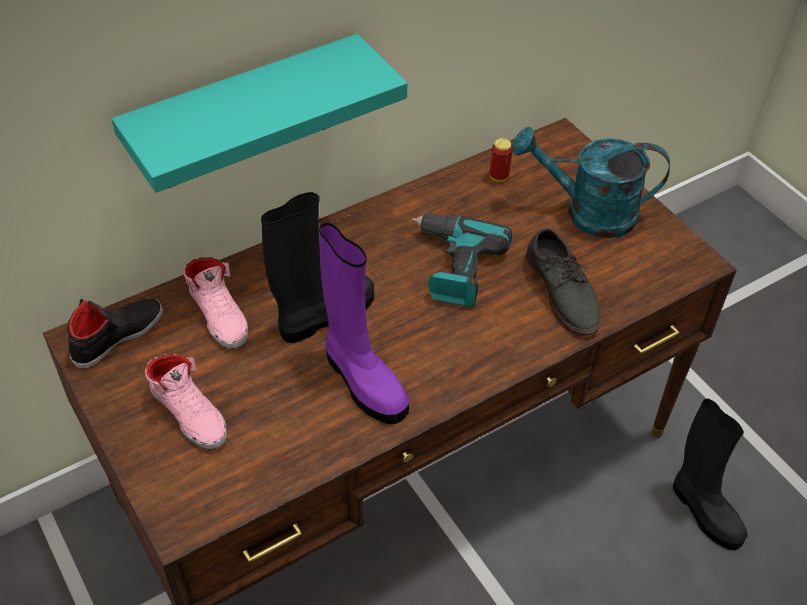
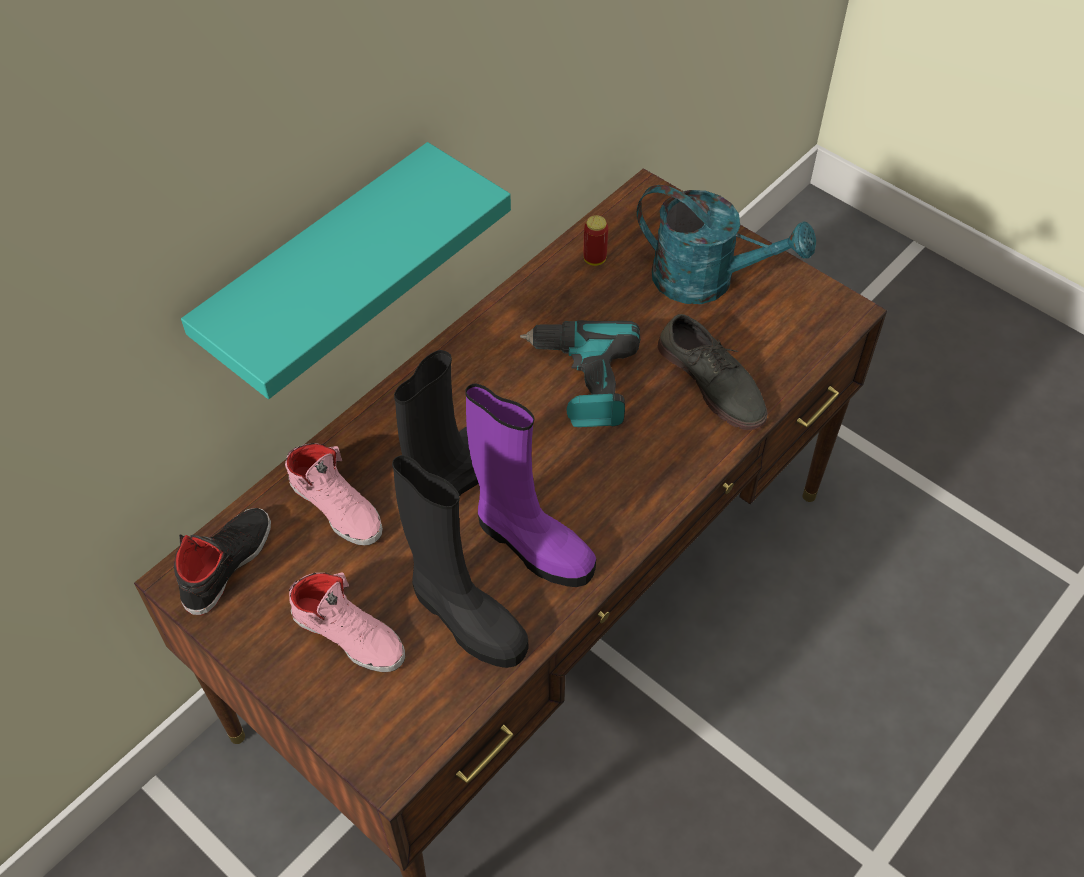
camera: 15 degrees left, 5 degrees up
(587, 213) = (707, 280): turquoise watering can -> turquoise watering can turned 150 degrees counterclockwise
(704, 511) = (884, 571): black boot -> black boot (465, 617)

